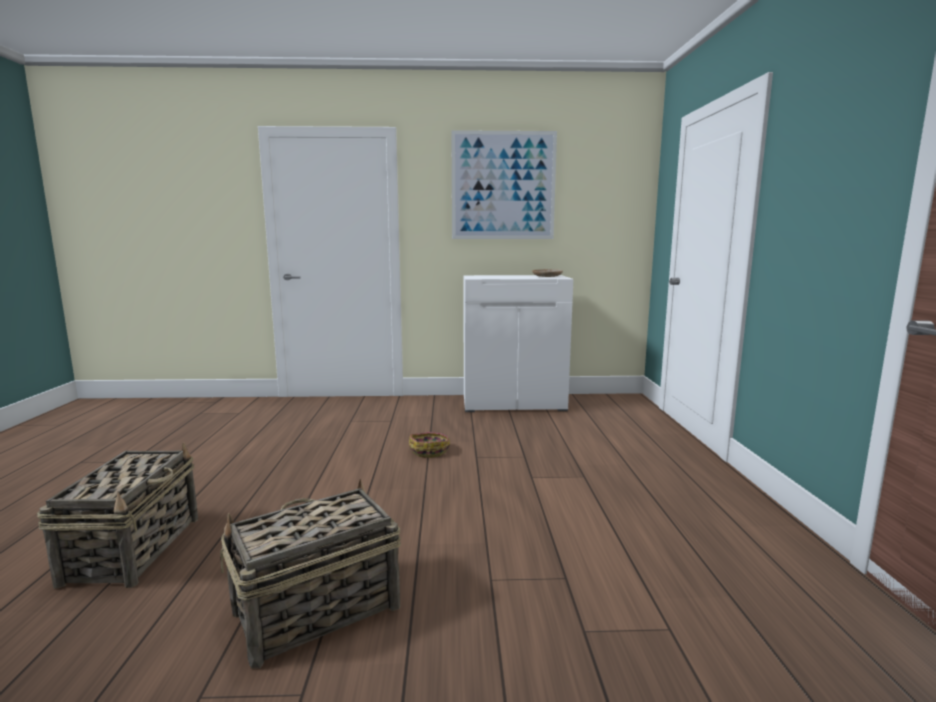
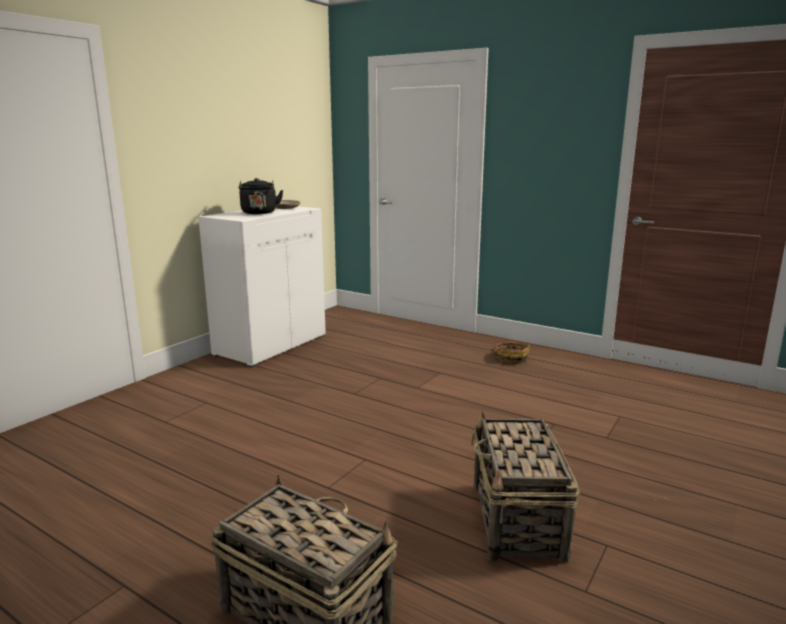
camera: 55 degrees left, 5 degrees up
(429, 450) = (310, 406): basket -> basket (511, 357)
(503, 186) = (220, 110): picture -> none
(508, 277) = (259, 213): none -> black kettle

